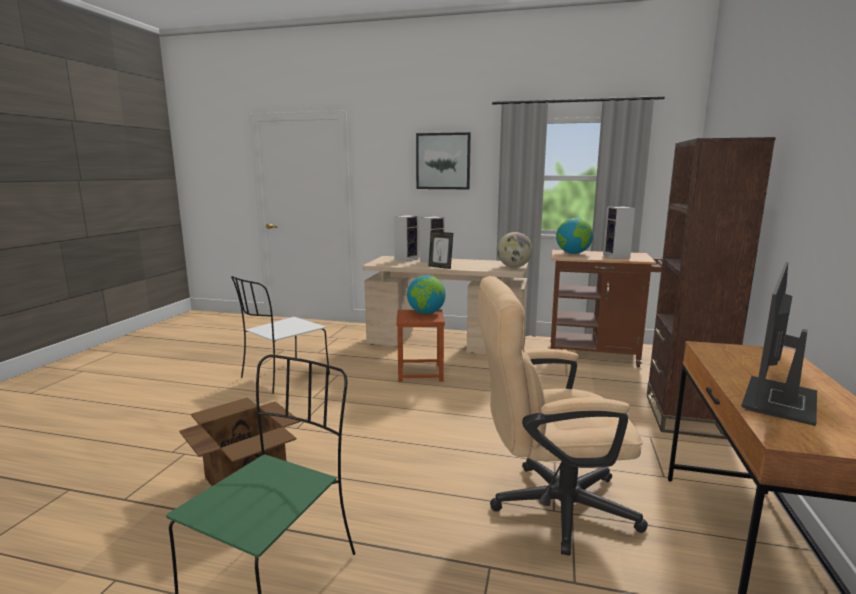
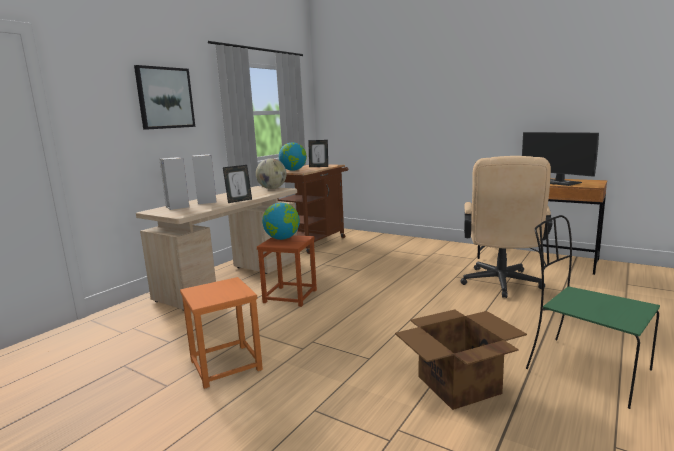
camera: 70 degrees left, 0 degrees up
(283, 377) = (226, 365): white chair -> orange stool
(617, 257) = (319, 166): speaker -> picture frame
(683, 415) = (413, 243): brown bookcase -> none

